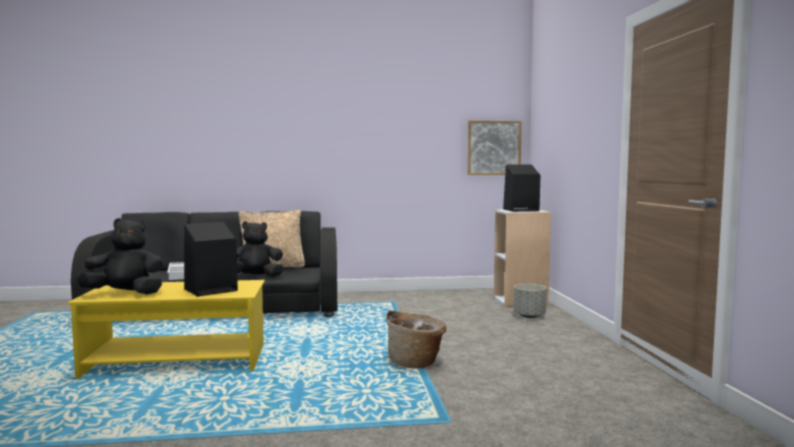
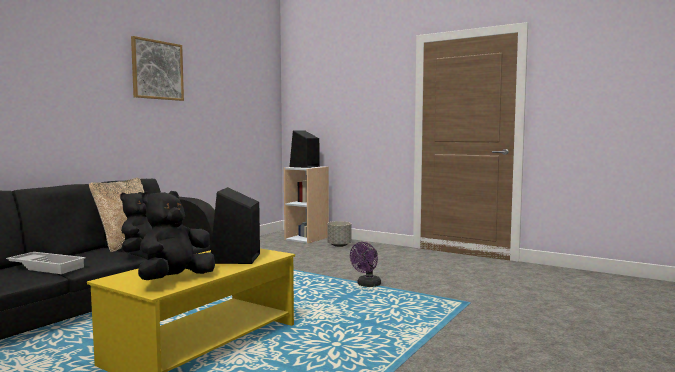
camera: 50 degrees left, 0 degrees up
(416, 363) = (367, 285): basket -> purple fan
(494, 148) = (262, 116): picture -> picture (157, 70)

